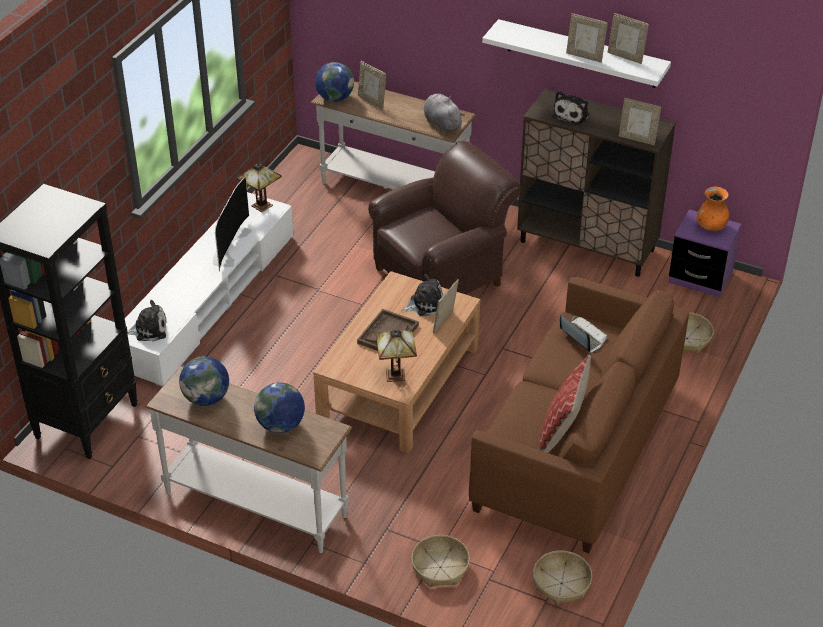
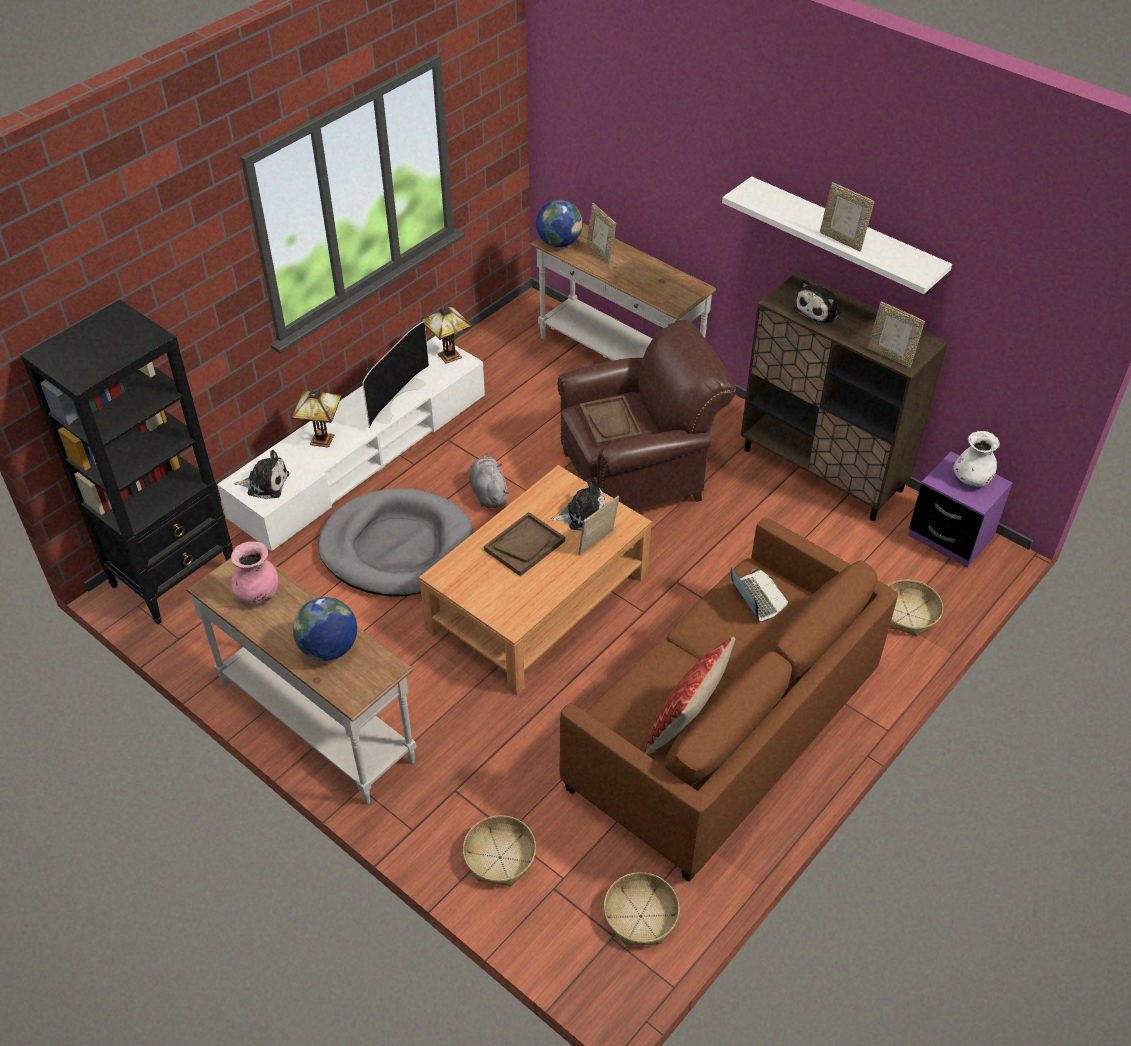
camera: 15 degrees right, 5 degrees up
(206, 398) = (258, 594): globe -> pink vase
(267, 364) = (397, 547): none -> grey dog bed
(397, 374) = (515, 600): table lamp -> table lamp (324, 439)
(421, 232) = (610, 423): none -> brown tray
(441, 123) = (671, 293): grey plush toy -> grey plush toy (488, 493)
(625, 57) = (894, 249): picture frame -> none
(711, 226) = (971, 479): orange vase -> white vase

